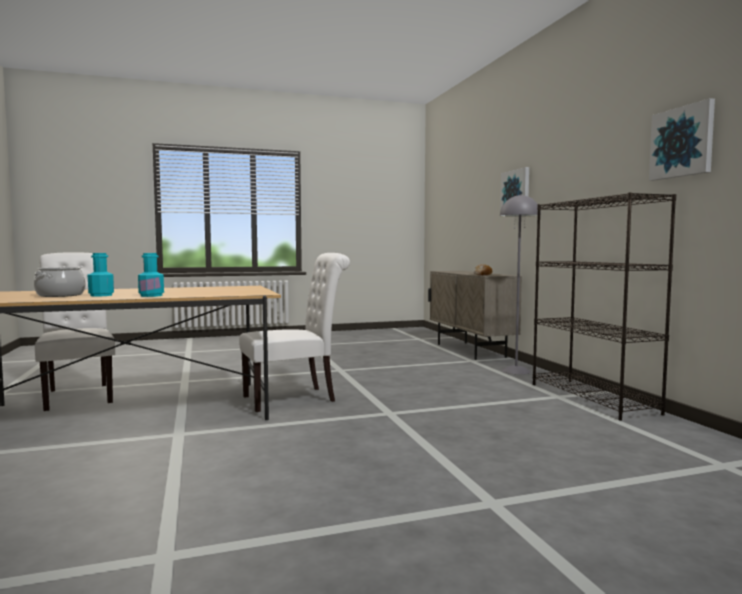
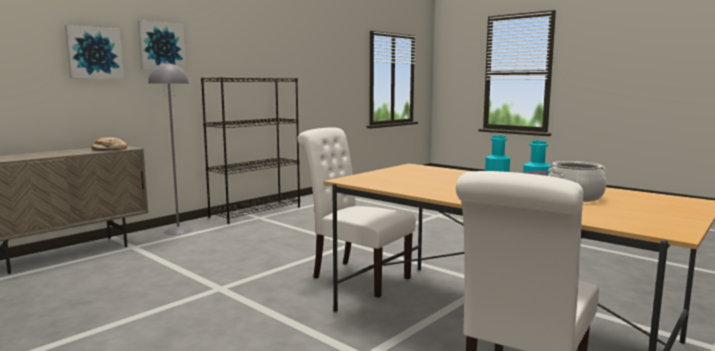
camera: 120 degrees left, 5 degrees up
(682, 142) = (270, 48): picture -> picture (161, 46)

